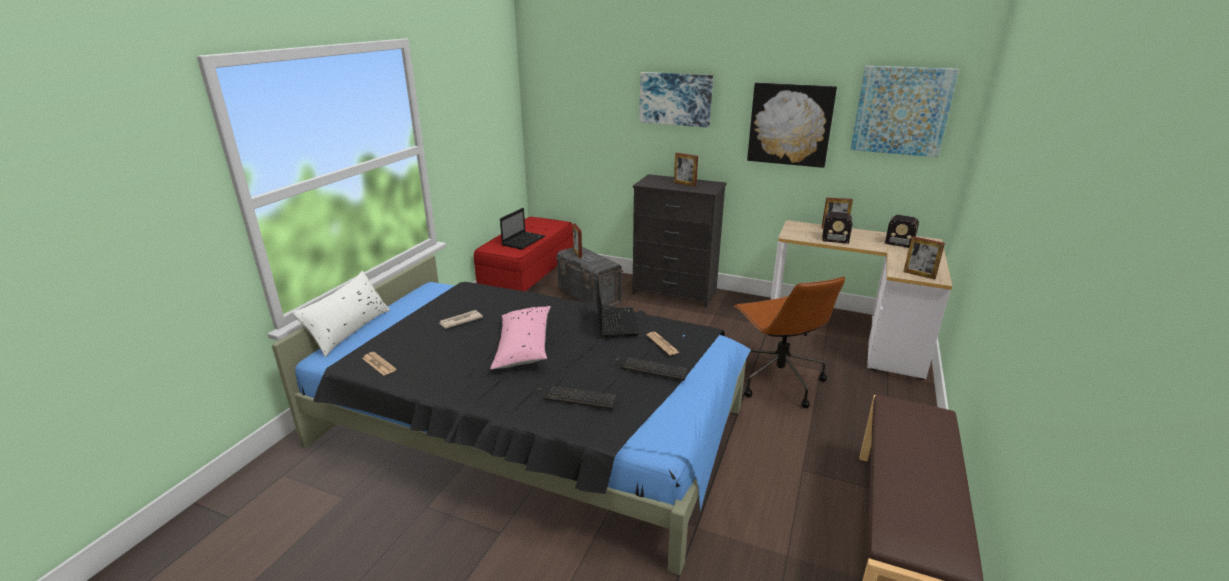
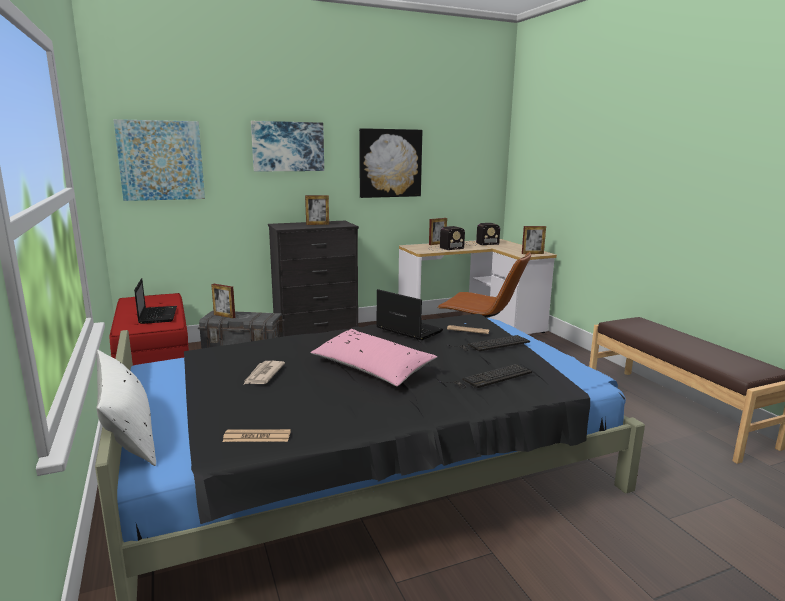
camera: 45 degrees left, 10 degrees down
(901, 111) = (464, 147): picture -> picture (161, 160)

